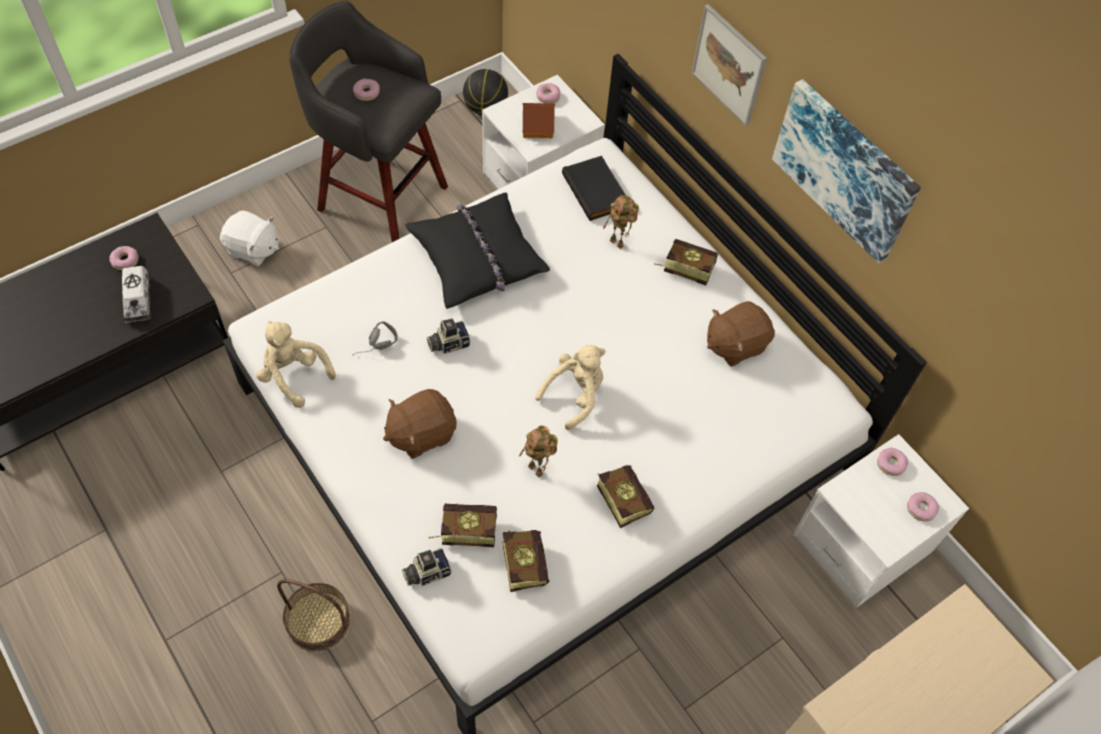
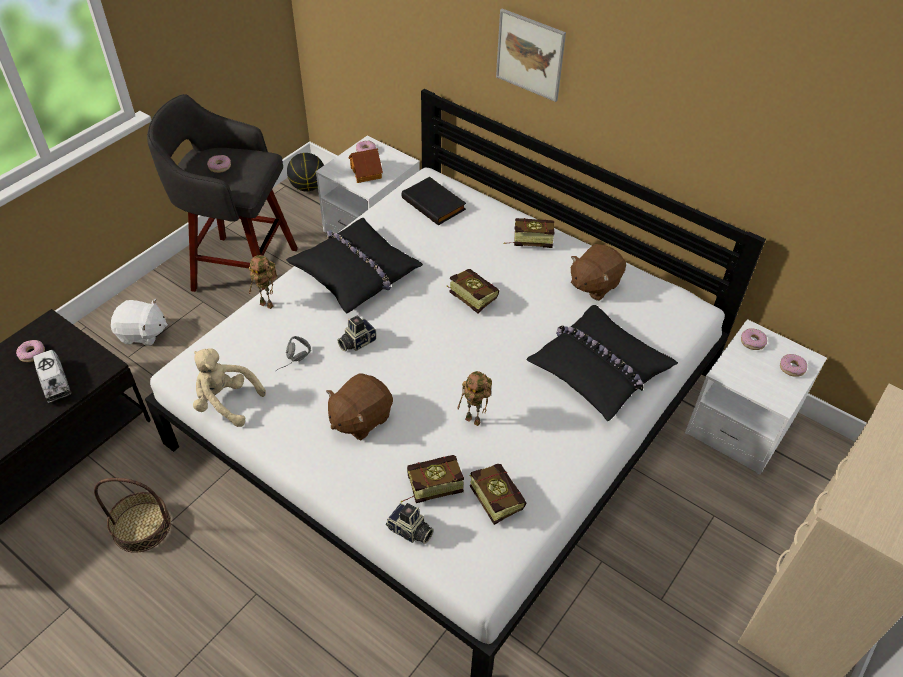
camera: 15 degrees left, 10 degrees down
(318, 620) = (305, 626): basket -> basket (141, 527)
(426, 572) = (410, 531): camera -> camera turned 105 degrees counterclockwise
(575, 395) = (481, 354): beige plush toy -> none
(618, 243) = (468, 235): toy robot -> toy robot (268, 304)
(620, 497) = (554, 421): book -> book (469, 296)
(694, 450) = (598, 369): none -> black pillow
(845, 169) = (657, 100): picture -> none

